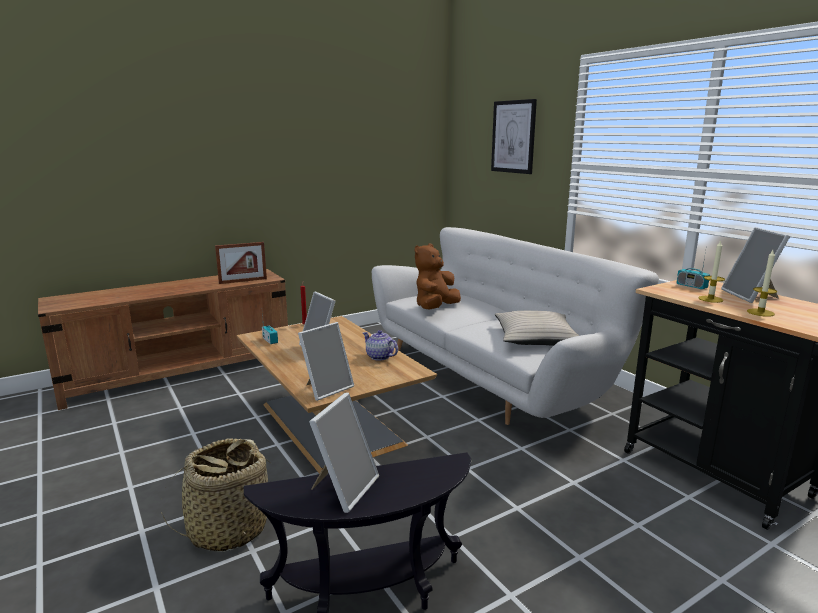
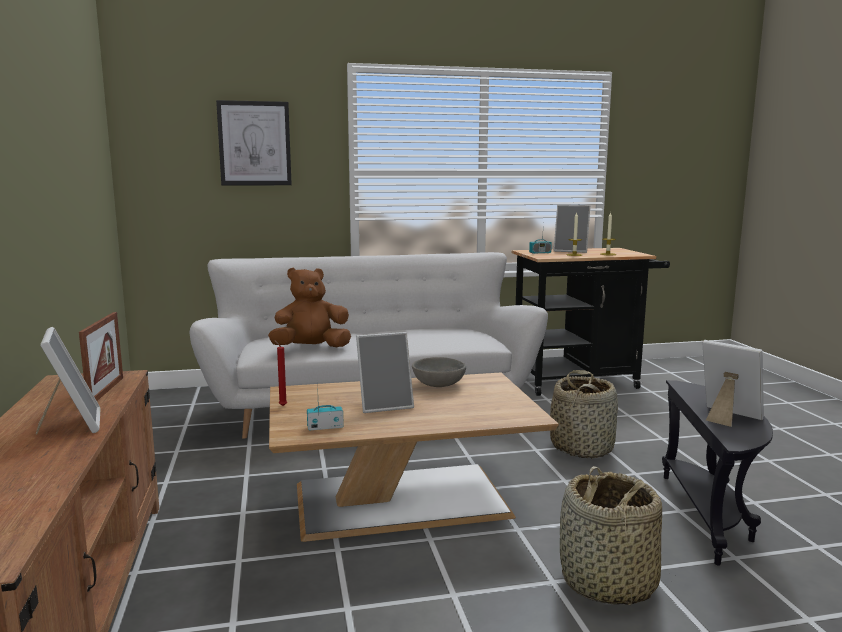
camera: 70 degrees left, 5 degrees down
(326, 388) = (513, 412): picture frame -> picture frame (72, 424)
(379, 357) = (439, 385): teapot -> grey bowl
(435, 308) = (311, 348): brown plush toy -> brown plush toy turned 105 degrees clockwise
(496, 496) = (582, 447): none -> basket
(535, 338) = (444, 334): beige pillow -> none

